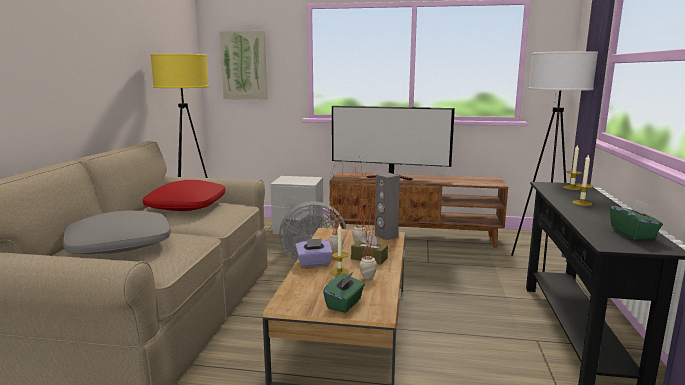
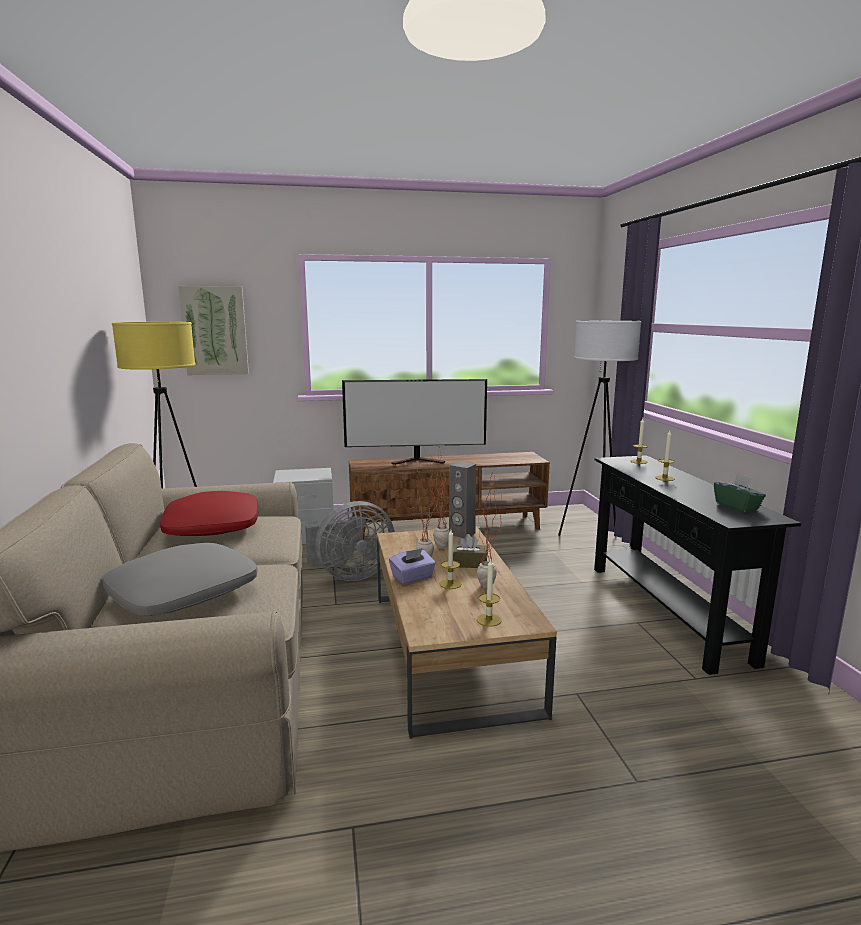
camera: 20 degrees left, 0 degrees up
(344, 304) = (488, 620): green tissue box -> candle

